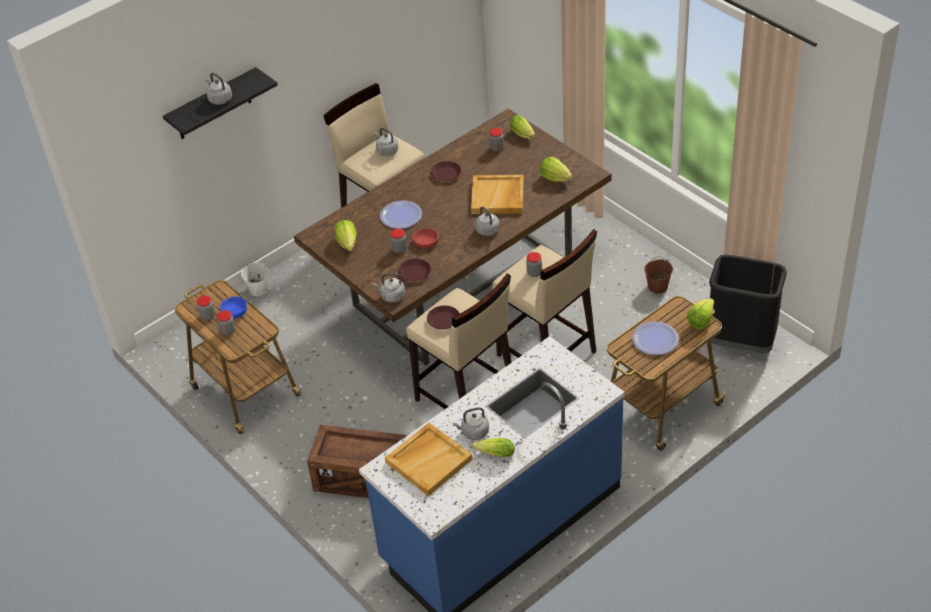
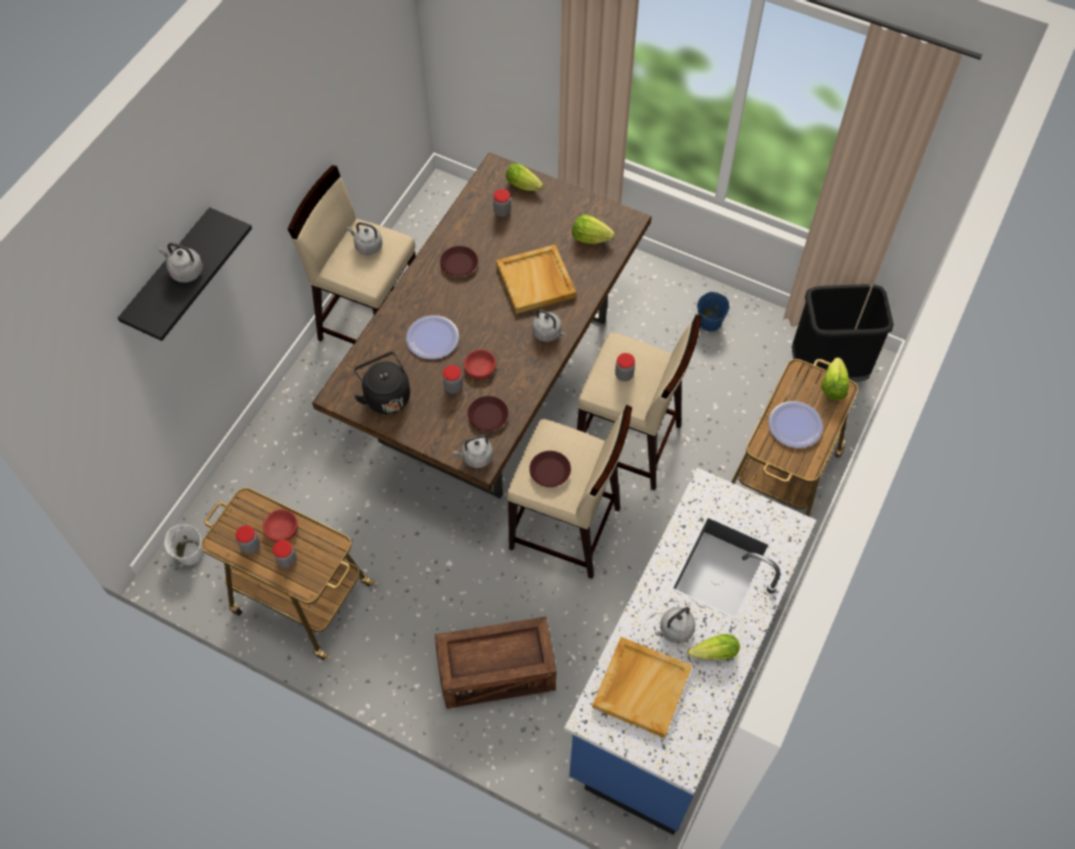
camera: 25 degrees left, 15 degrees up
(234, 310) = (281, 528): blue bowl -> red bowl
(258, 289) = (252, 451): white bucket -> white bucket (189, 553)
(347, 243) = (385, 395): lettuce -> black kettle
(658, 286) = (709, 322): brown bucket -> blue bucket

